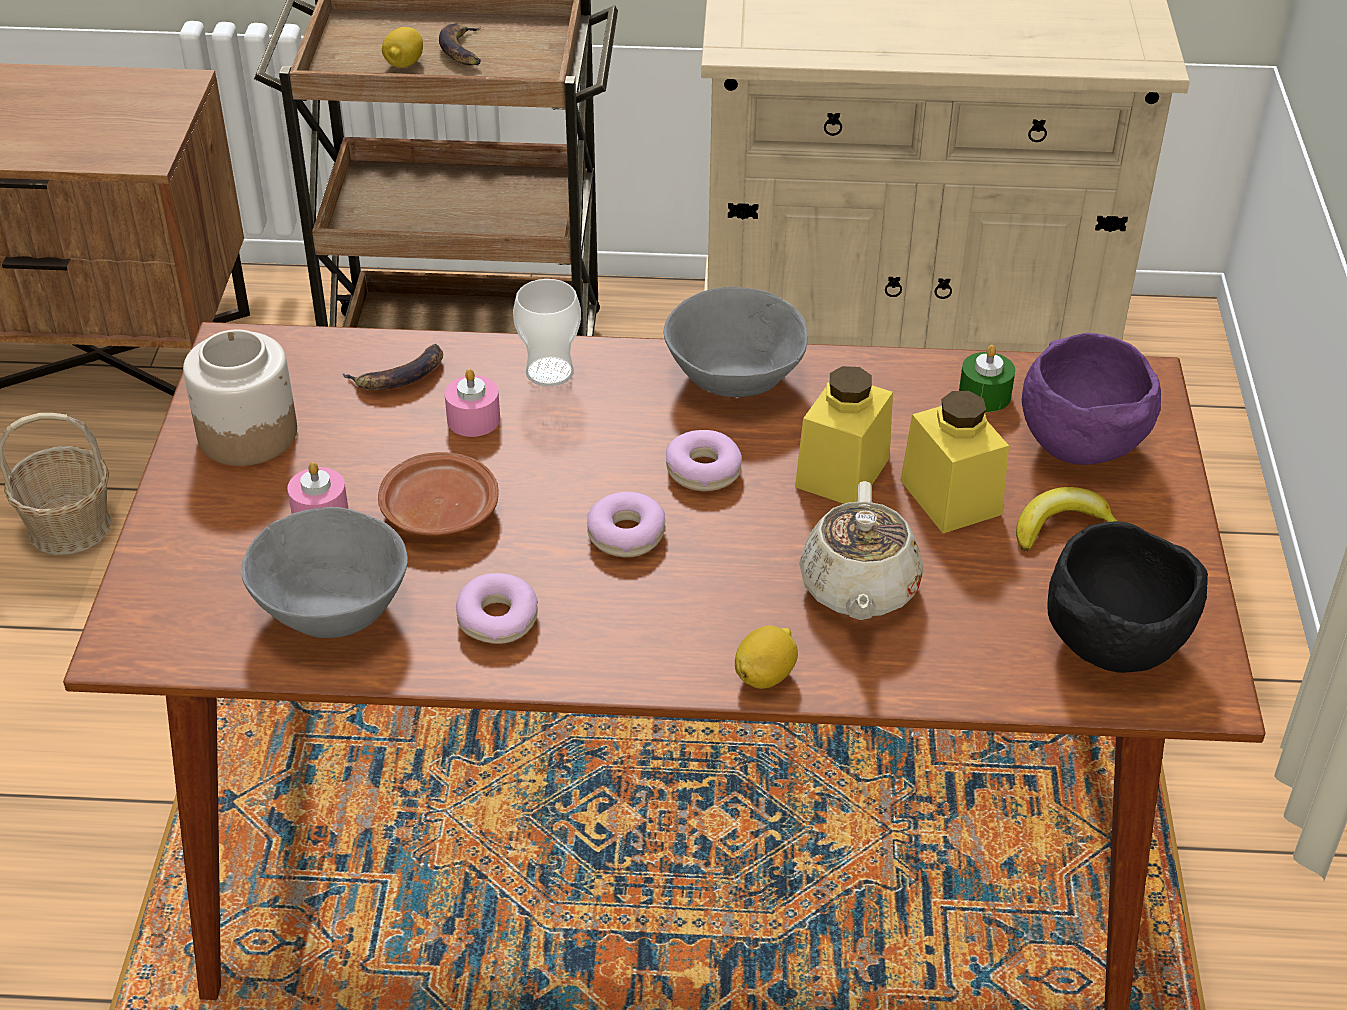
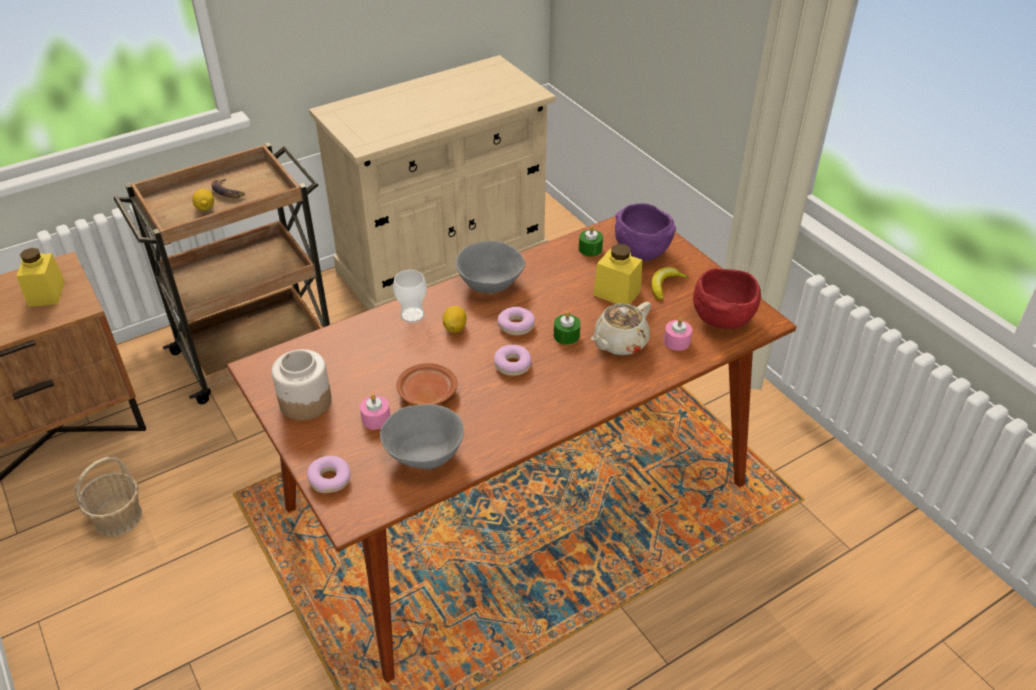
camera: 35 degrees left, 0 degrees up
(400, 375) = (348, 345): banana -> none
(473, 419) = (401, 349): pink candle -> pink candle (677, 341)
(497, 619) = (497, 423): donut -> donut (329, 479)
(765, 675) = (619, 391): lemon -> lemon (455, 328)
(774, 529) = (566, 335): none -> green candle
(842, 472) = (569, 302): yellow jar -> yellow jar (46, 294)
(858, 589) = (619, 343): beige teapot -> beige teapot turned 75 degrees clockwise
(1115, 642) = (722, 318): black bowl -> red bowl

